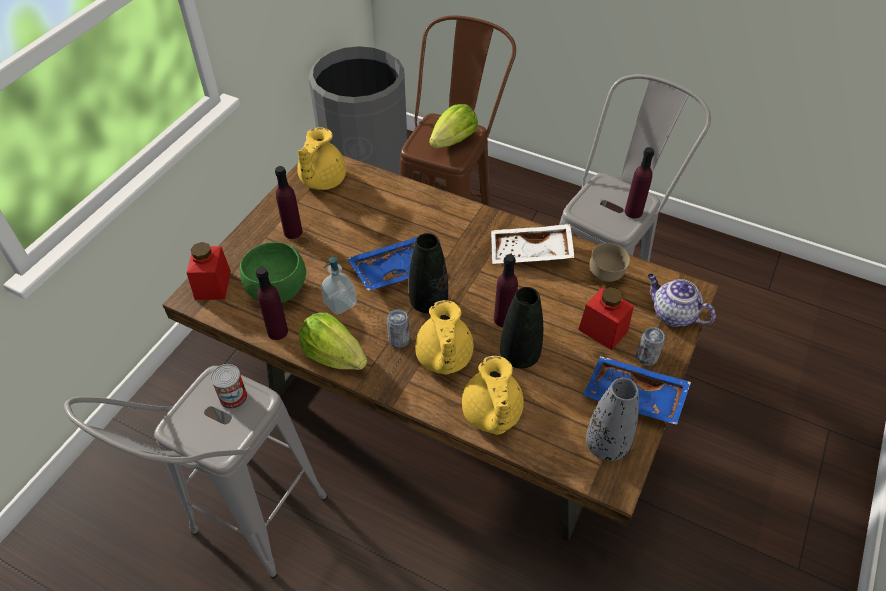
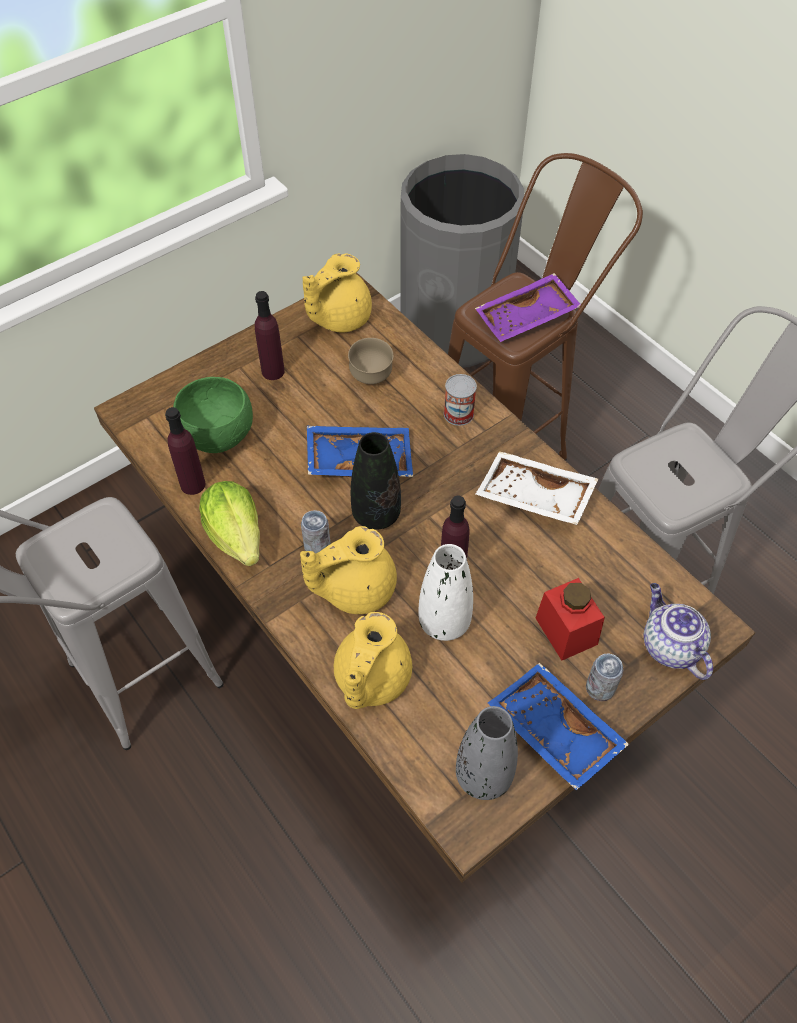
camera: 25 degrees right, 5 degrees up
(213, 285) = (155, 404): red jar -> none
(233, 397) = (112, 541): can -> can (458, 414)
(340, 303) = (277, 477): soap dispenser -> none
(443, 358) = (355, 588): yellow teapot -> yellow teapot turned 45 degrees clockwise
(454, 141) = (527, 318): lettuce -> purple tray
(519, 356) = (444, 622): black vase -> white vase
(606, 276) = (612, 562): brown bowl -> brown bowl (371, 378)
(633, 212) = (704, 490): purple bottle -> none

